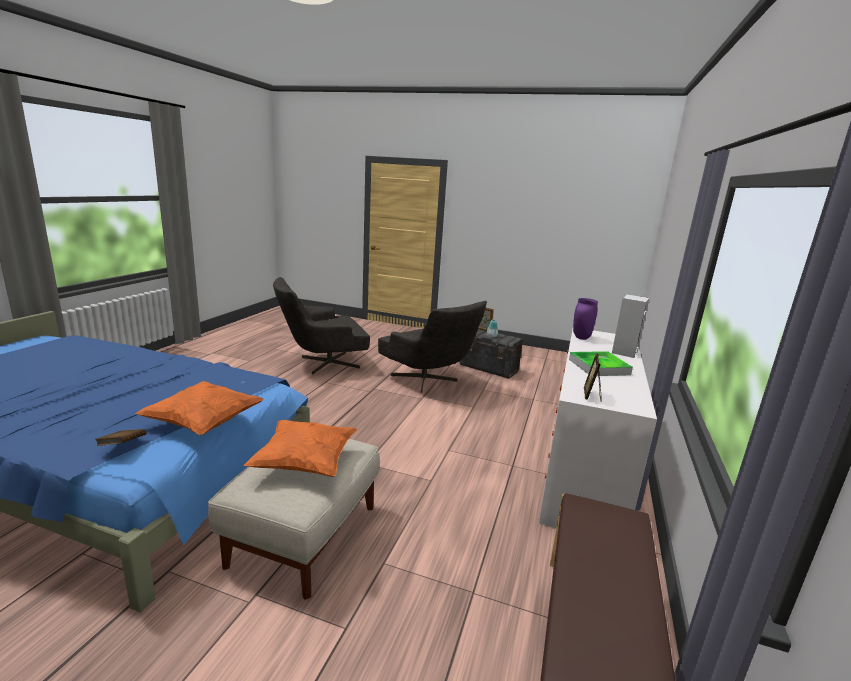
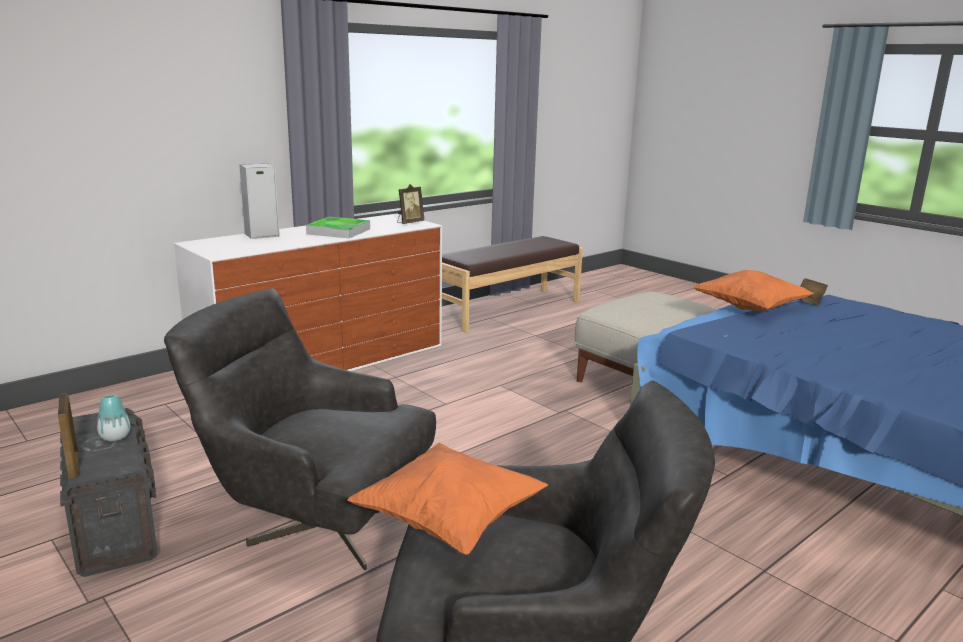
camera: 150 degrees left, 0 degrees up
(305, 463) = (652, 304): orange pillow -> orange pillow (450, 522)
(429, 381) = (313, 520): grey armchair -> grey armchair turned 60 degrees counterclockwise
(581, 338) = (255, 249): purple vase -> none

